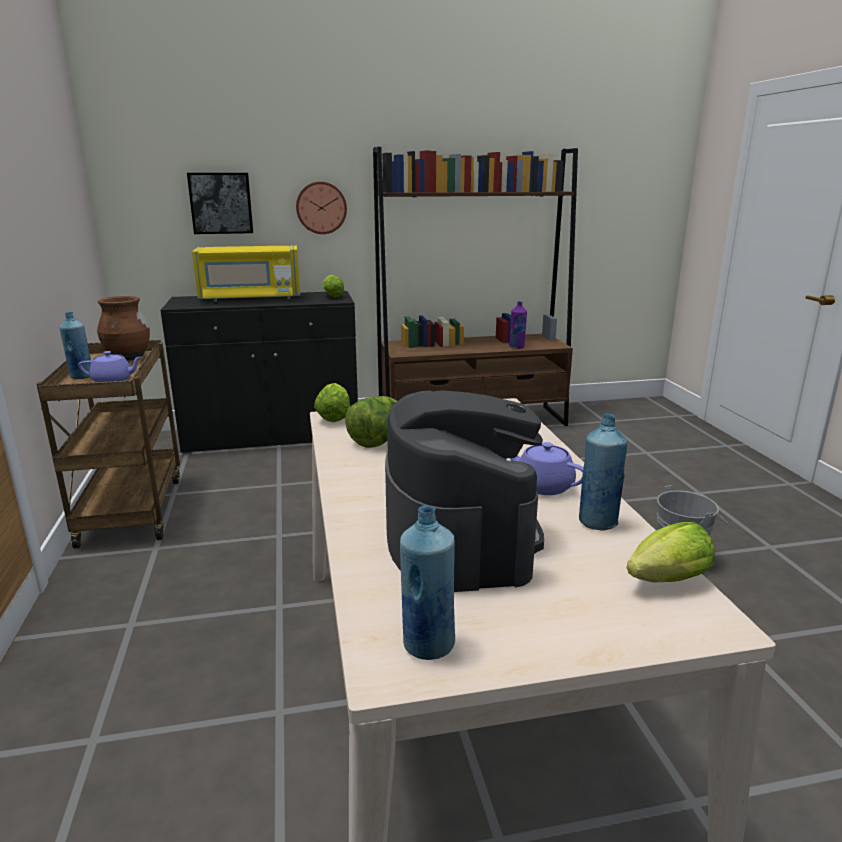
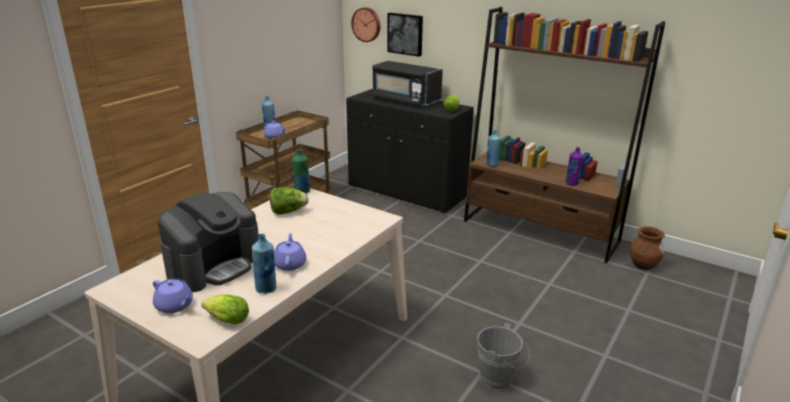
camera: 45 degrees right, 5 degrees up
(128, 357) = (306, 124): brown vase -> brown vase (643, 265)
(250, 298) = (405, 100): yellow microwave -> black microwave
(321, 207) = (464, 45): wall clock -> wall clock (367, 24)
(334, 416) = (302, 191): lettuce -> green bottle
(427, 644) = (129, 289): blue bottle -> blue bottle (492, 165)
(559, 613) = (175, 306): none -> purple teapot

